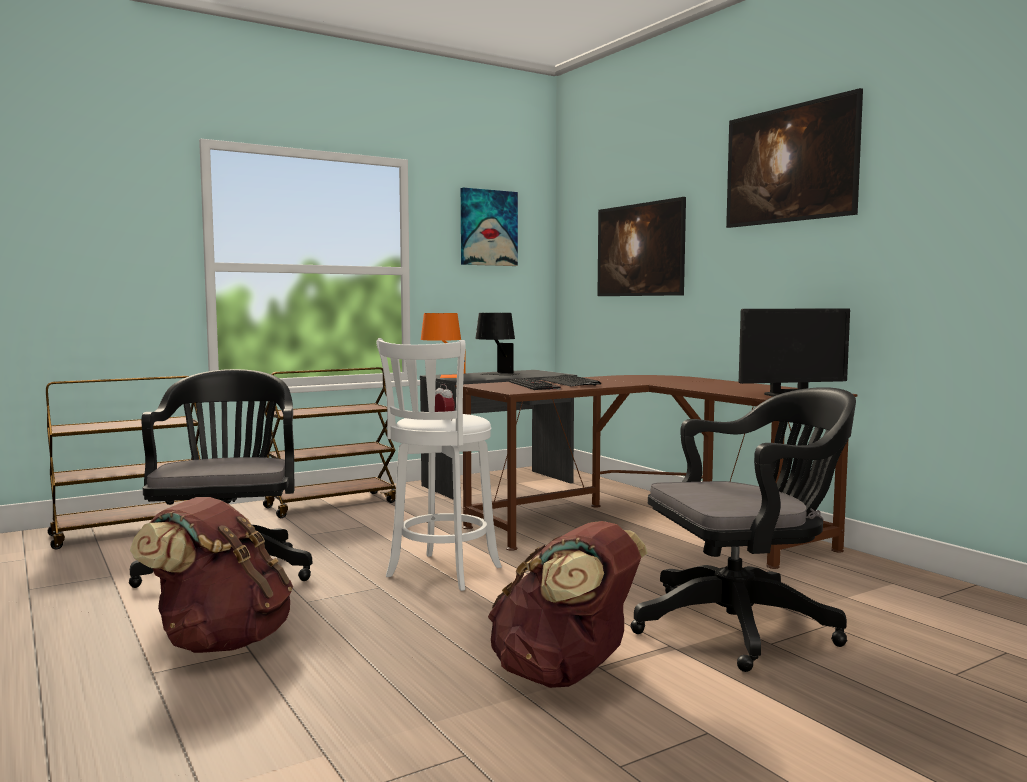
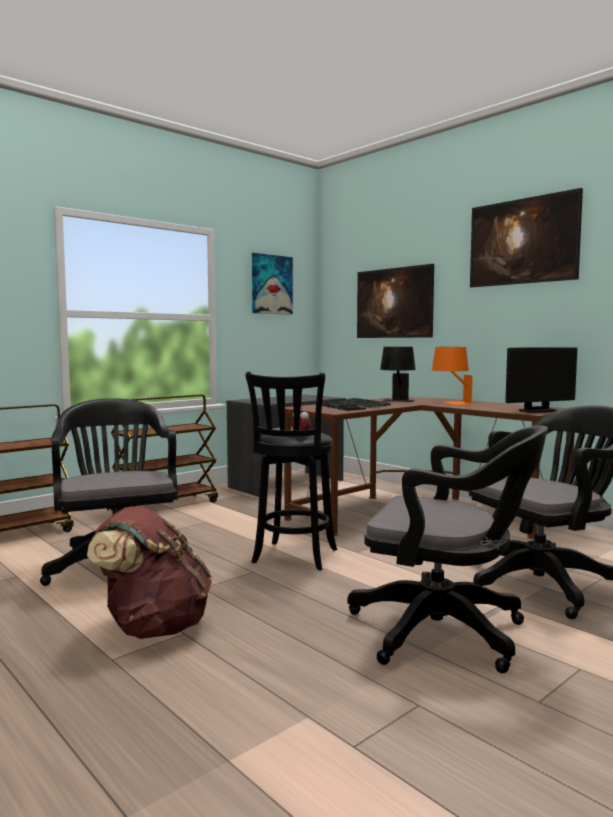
camera: 10 degrees left, 0 degrees up
(440, 573) = (293, 557): white stool -> black stool
(444, 376) = (247, 400): orange table lamp -> orange table lamp (451, 403)
(496, 374) = (285, 398): black table lamp -> black table lamp (397, 401)
(565, 675) = (447, 633): brown backpack -> black office chair

